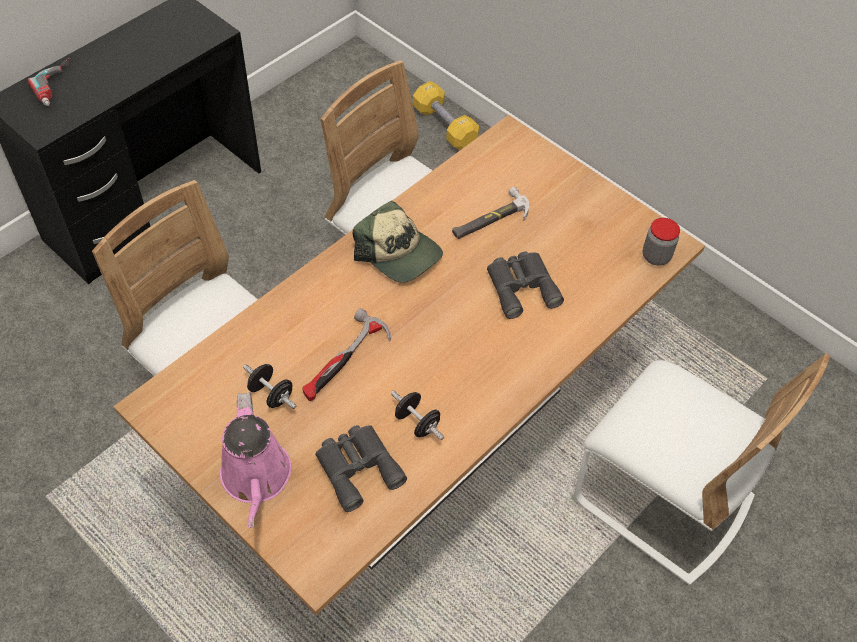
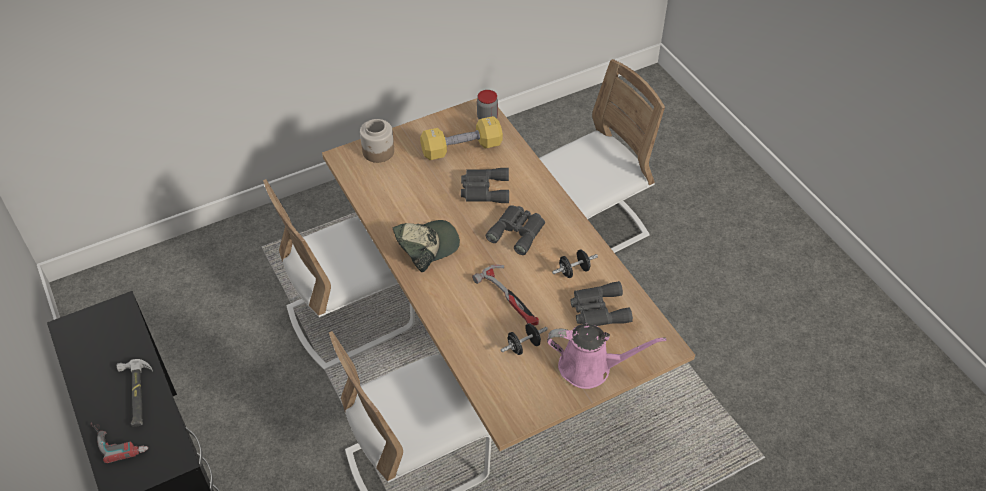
camera: 70 degrees left, 5 degrees down
(444, 126) = (201, 249): yellow dumbbell -> yellow dumbbell (461, 149)
(463, 342) = (518, 231): none -> grey binoculars
(490, 219) = (418, 189): hammer -> hammer (136, 394)
(535, 164) = (378, 152): none -> jar

